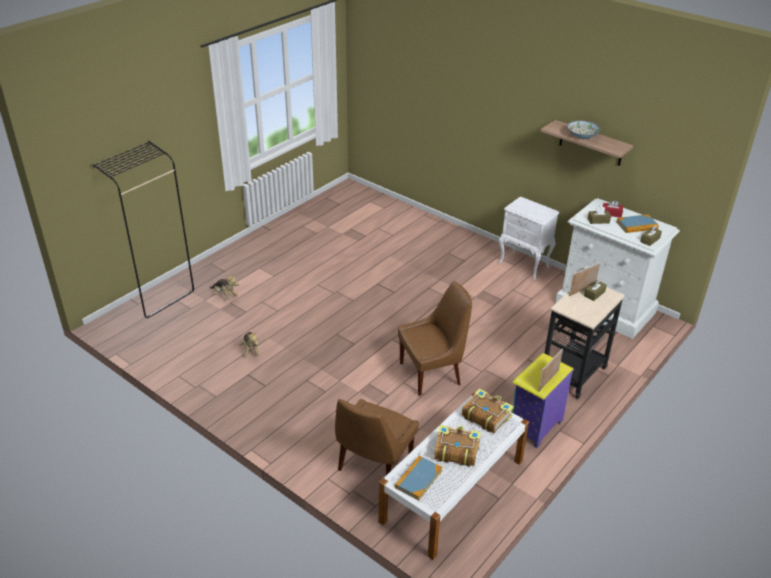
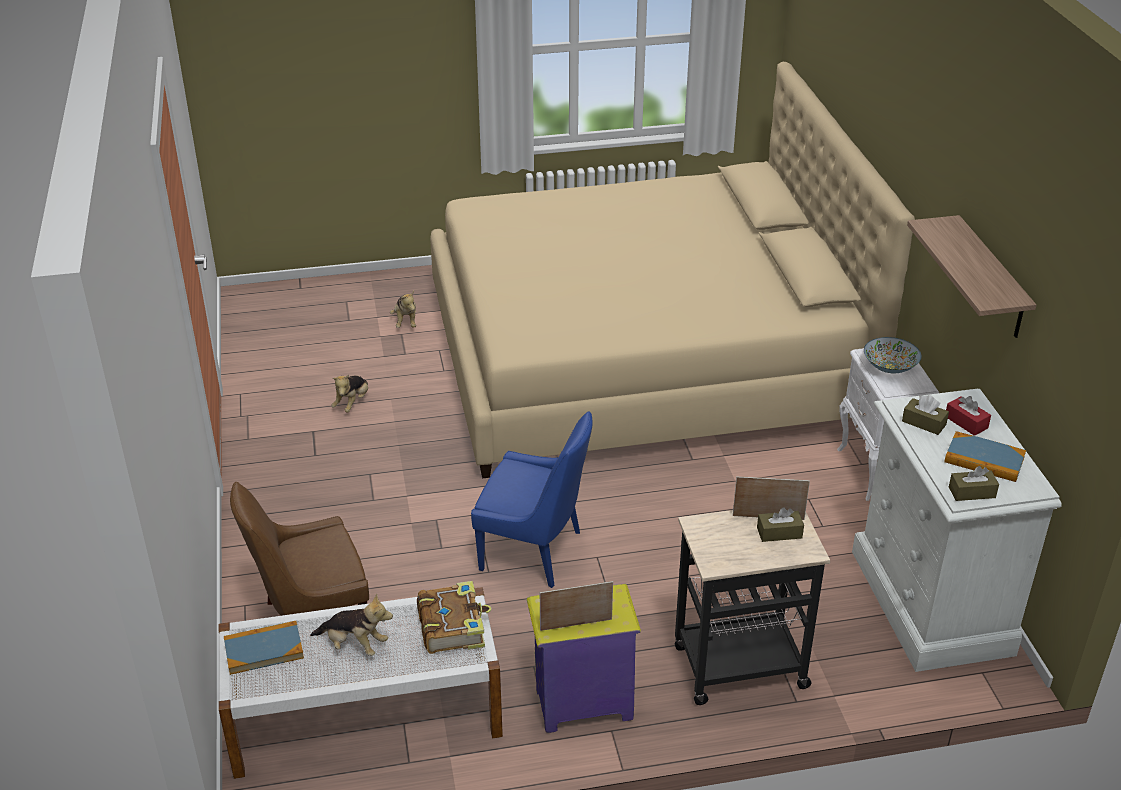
camera: 40 degrees right, 0 degrees up
(160, 298) = (332, 291): black clothes rack -> none
(366, 259) = (643, 354): none -> beige bed
(432, 373) = (535, 551): brown chair -> blue chair
(456, 450) = (354, 645): book -> plush toy
(582, 136) = (961, 257): bowl -> bowl (890, 367)

